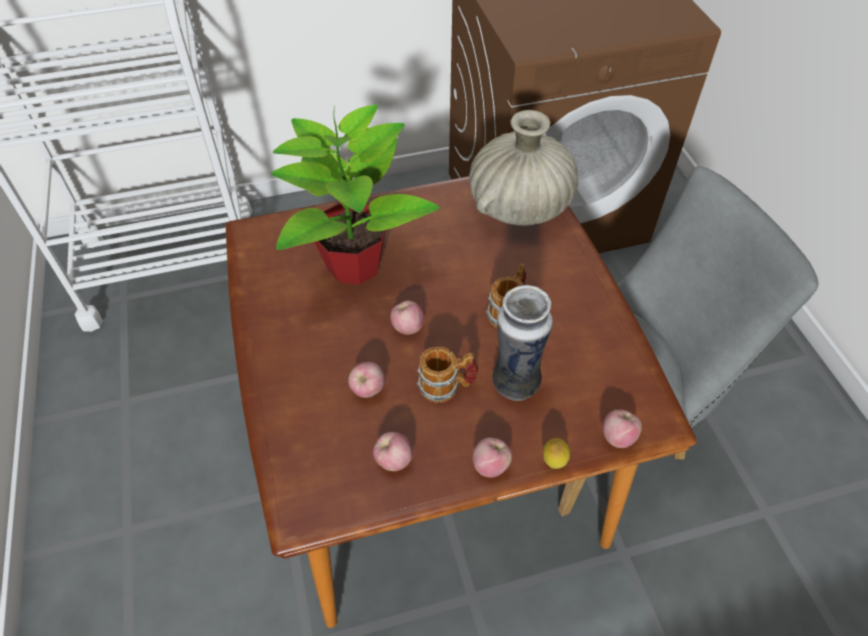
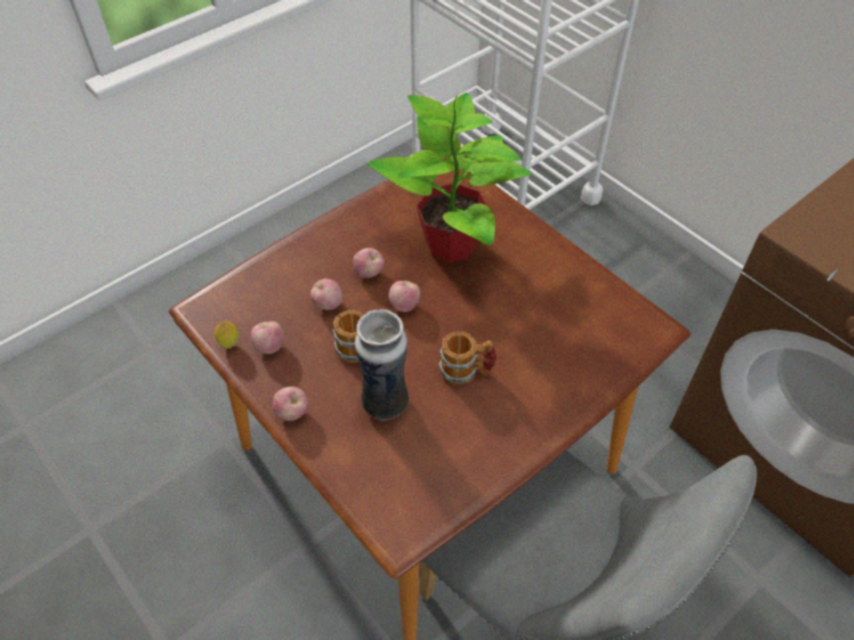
camera: 65 degrees right, 0 degrees up
(520, 206) = (610, 335): beige vase -> none
(553, 462) = (315, 458): lemon -> lemon (229, 344)
(617, 437) = (365, 503): apple -> apple (369, 273)

